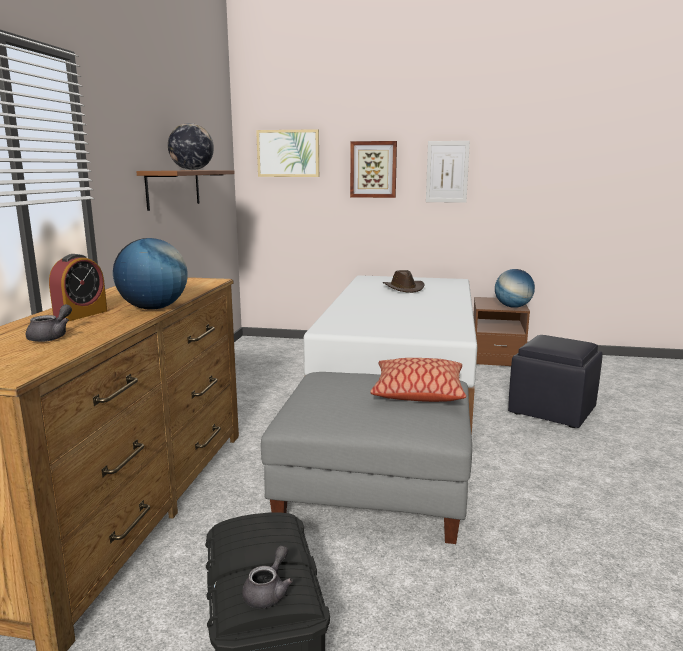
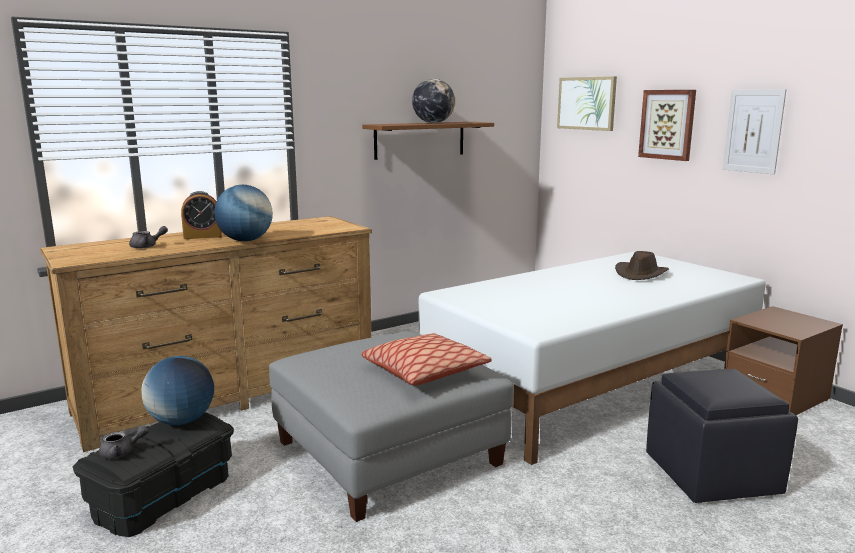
camera: 45 degrees right, 0 degrees up
(513, 307) = (790, 329): globe -> globe (181, 421)

